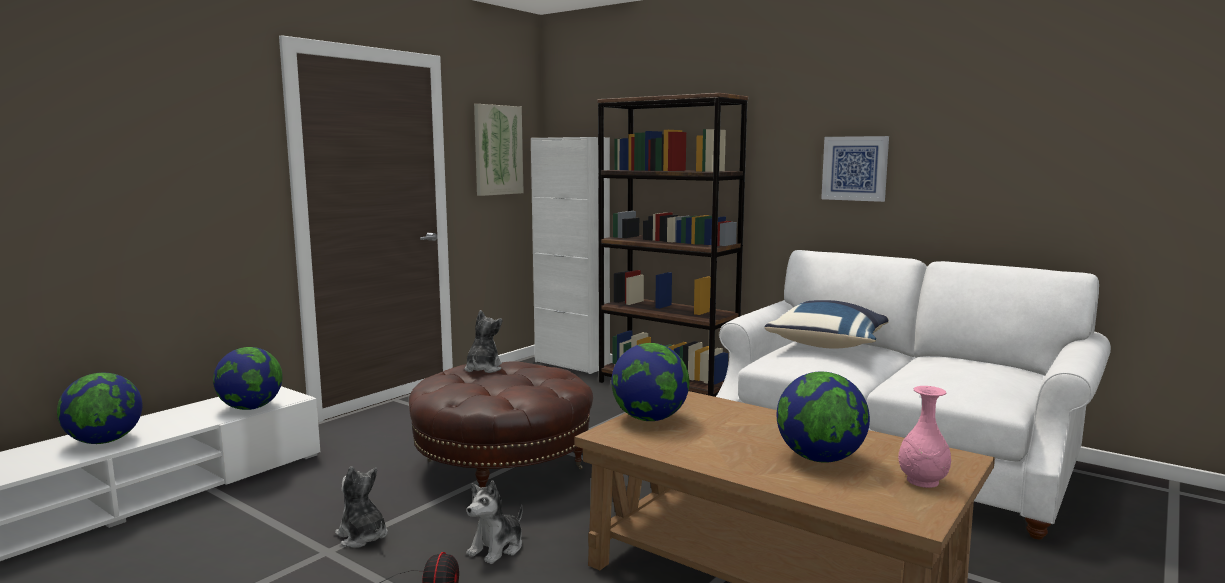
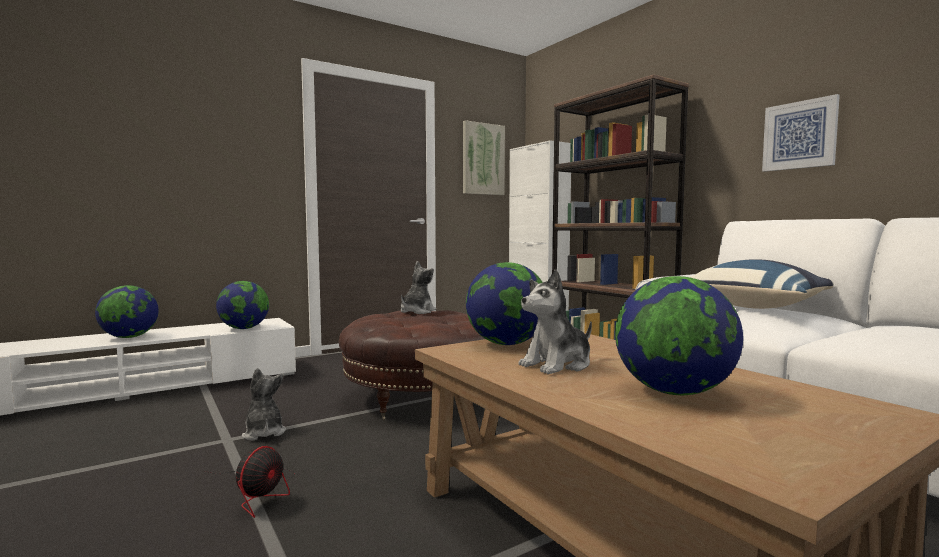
camera: 20 degrees right, 5 degrees down
(497, 548) = (358, 460): plush toy -> plush toy (557, 365)
(922, 481) = (819, 432): pink vase -> none

